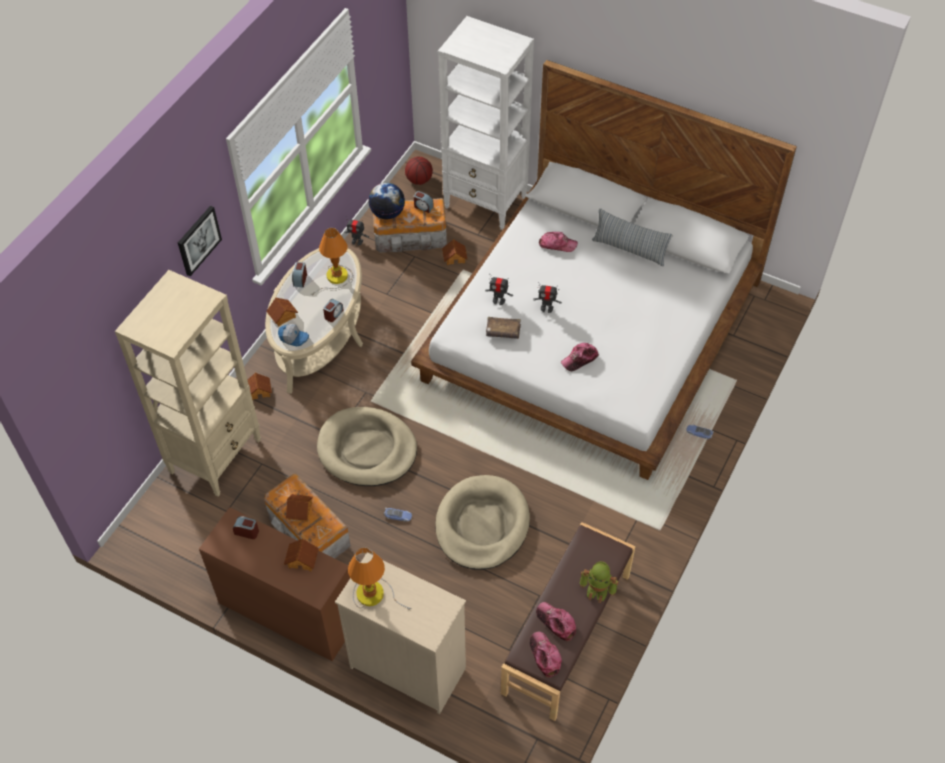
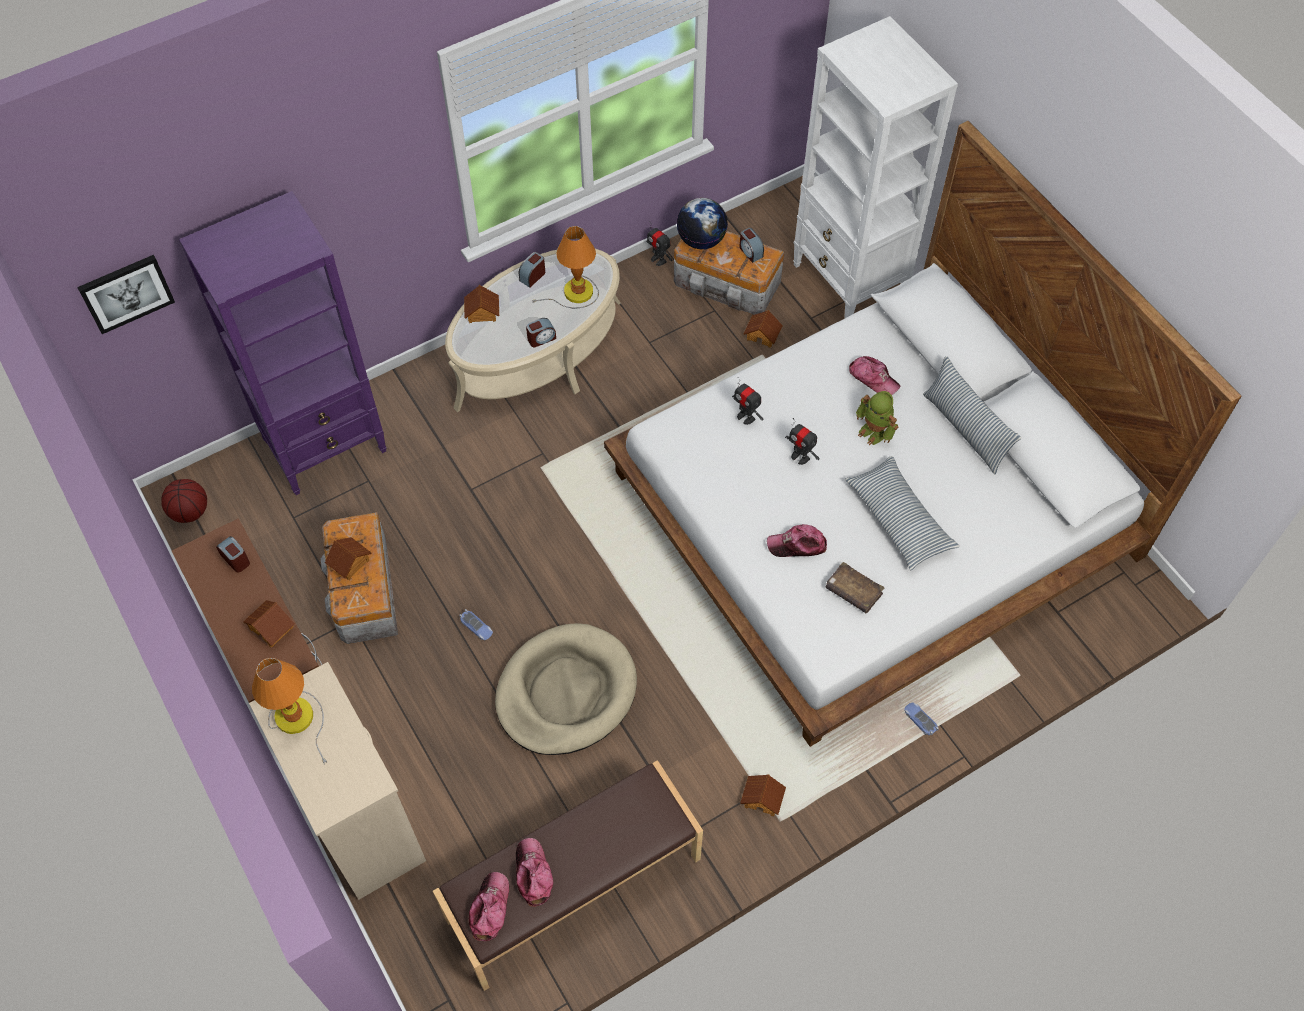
camera: 30 degrees right, 5 degrees up
(198, 240) = (361, 170): picture -> picture (126, 292)
(216, 455) = (326, 445): beige bookcase -> purple bookcase
(259, 391) = (424, 391): toy house -> toy house (763, 798)
(294, 337) = (476, 345): cap -> none
(367, 449) = (496, 525): beige dog bed -> none
(419, 180) = (785, 215): basketball -> basketball (190, 511)
(503, 331) = (723, 460): brown book -> brown book (853, 591)
(598, 590) = (613, 861): toy robot -> toy robot (875, 431)
(627, 316) = (899, 519): none -> pillow

